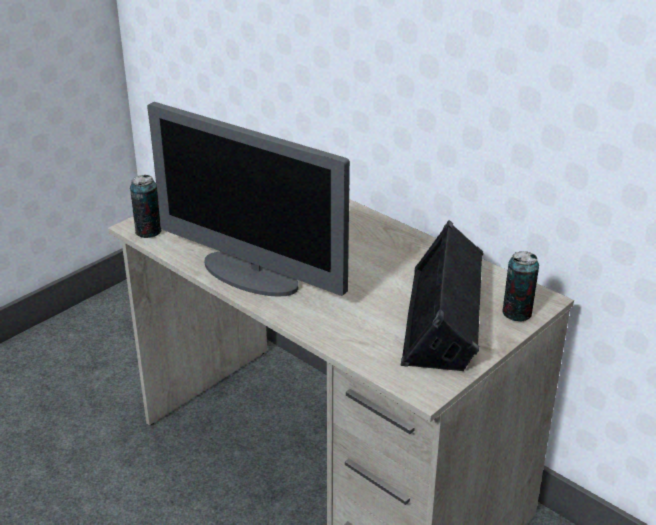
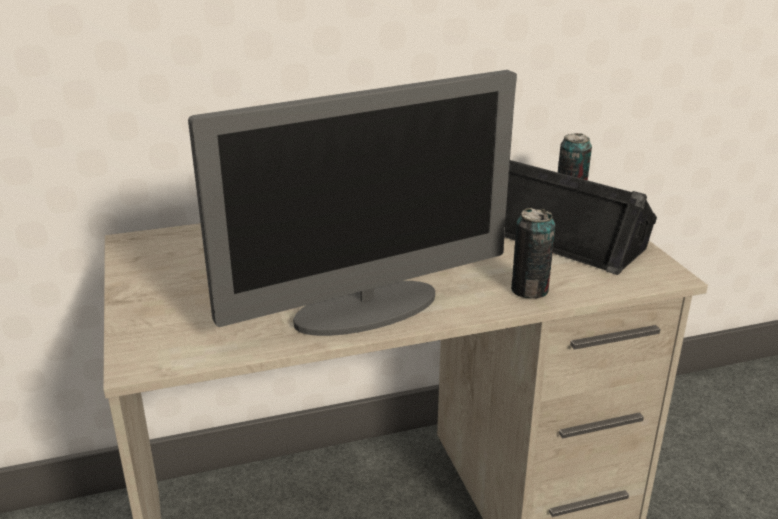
camera: 60 degrees left, 5 degrees down
(148, 231) = (167, 356): can -> can (529, 290)

